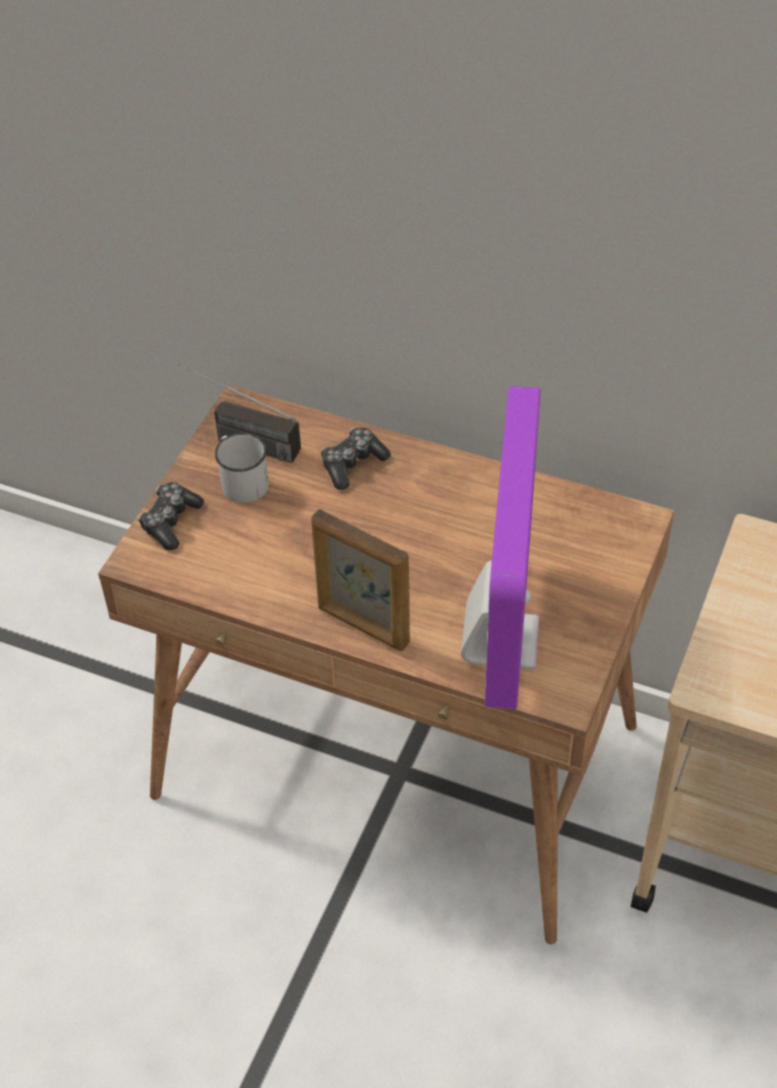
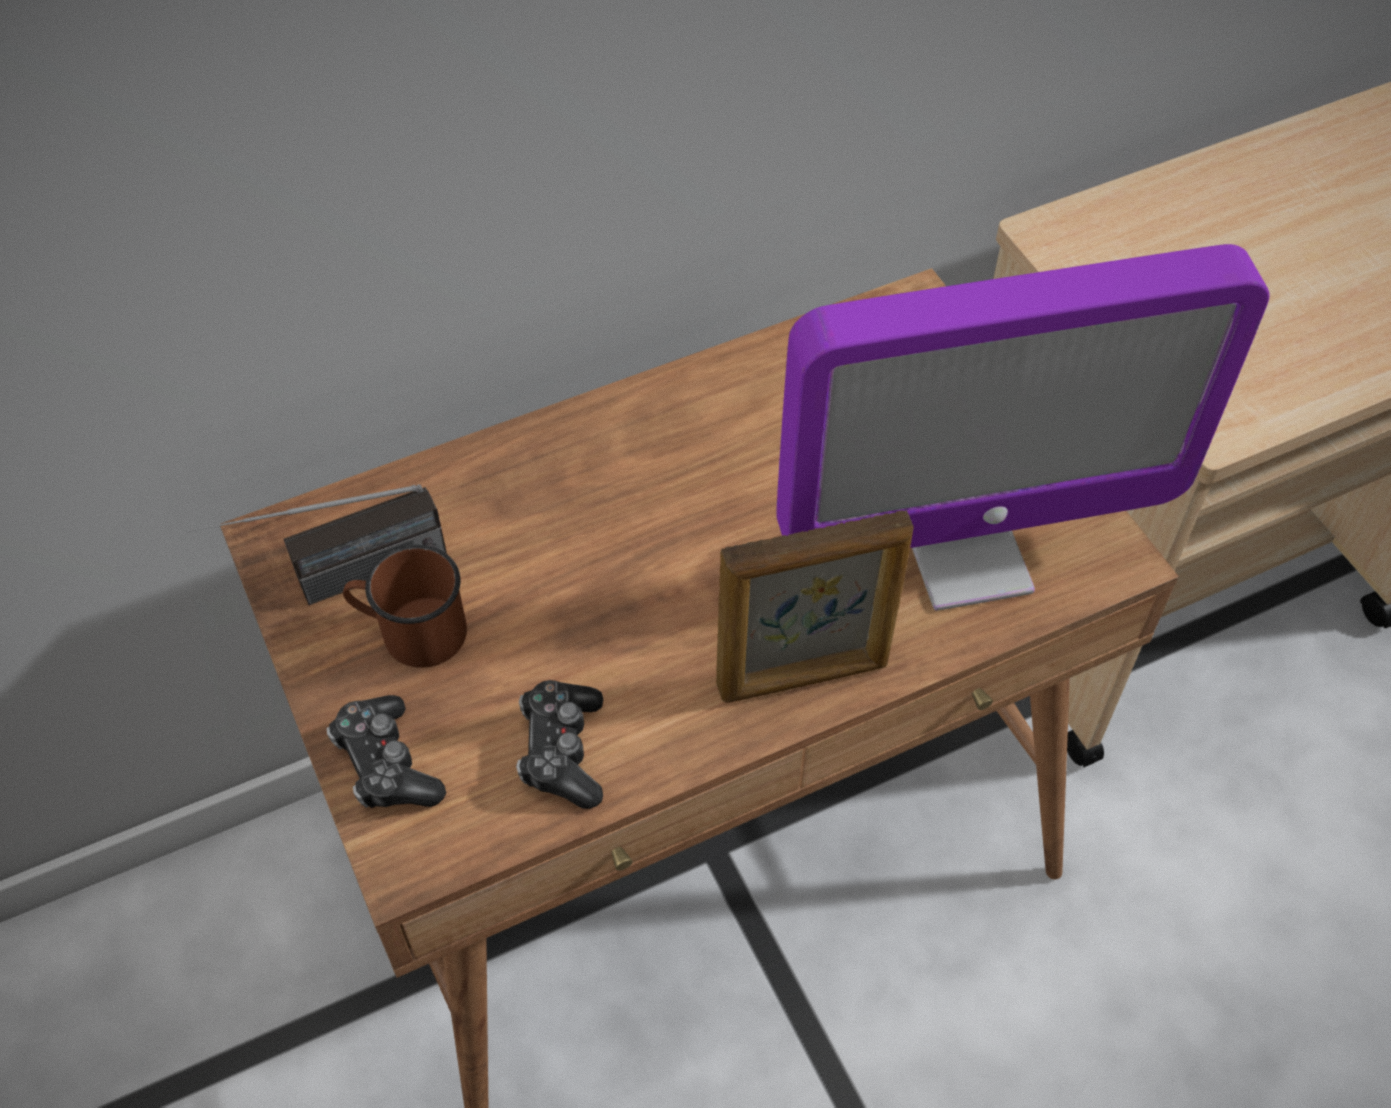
camera: 50 degrees left, 5 degrees up
(241, 481) = (411, 631): white mug -> brown mug
(352, 464) = (525, 494): game controller -> game controller (562, 751)
(500, 640) = (966, 556): monitor -> monitor turned 120 degrees clockwise

